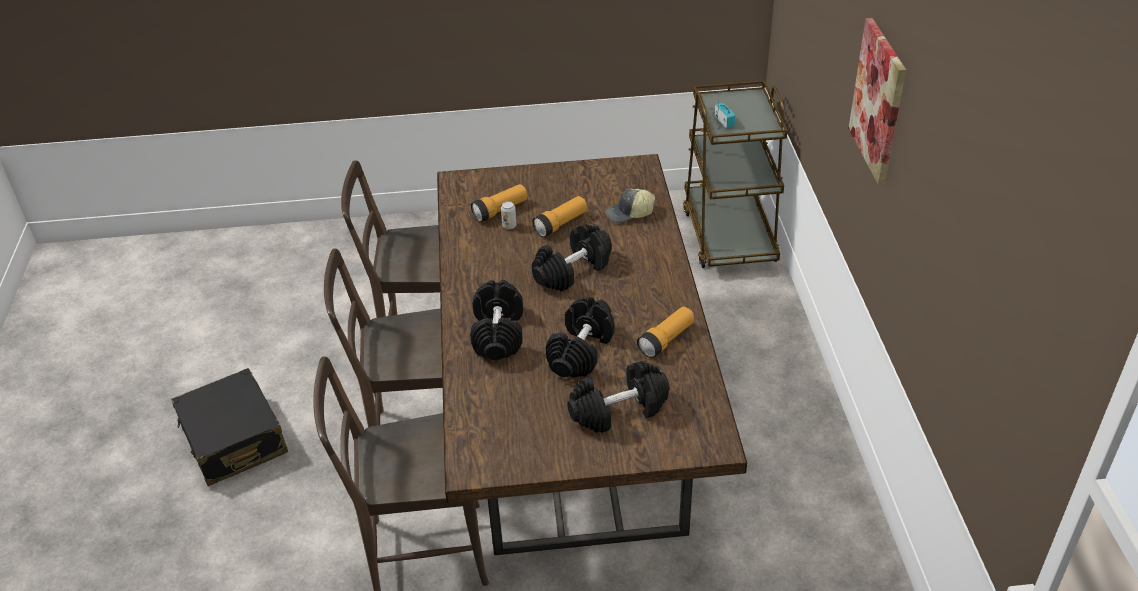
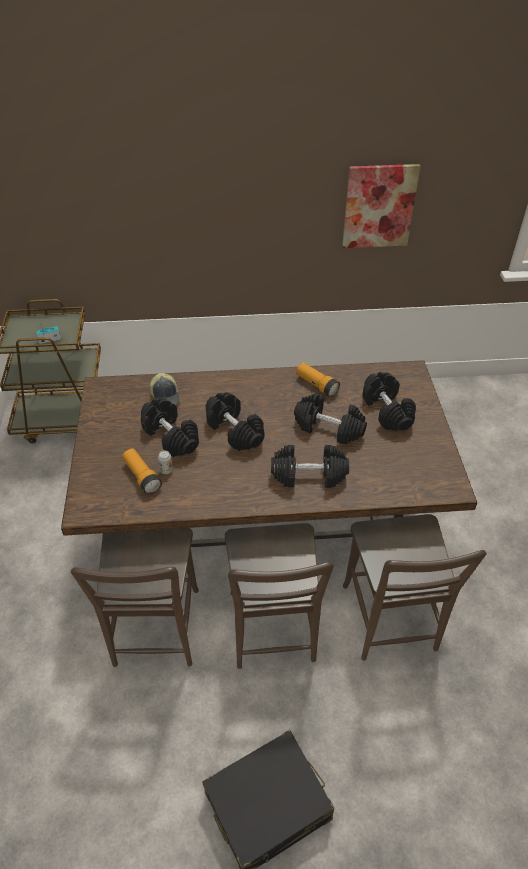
camera: 90 degrees left, 5 degrees up
(561, 224) = (171, 437): flashlight -> black dumbbell
(878, 101) = (224, 190): picture -> picture (379, 206)

